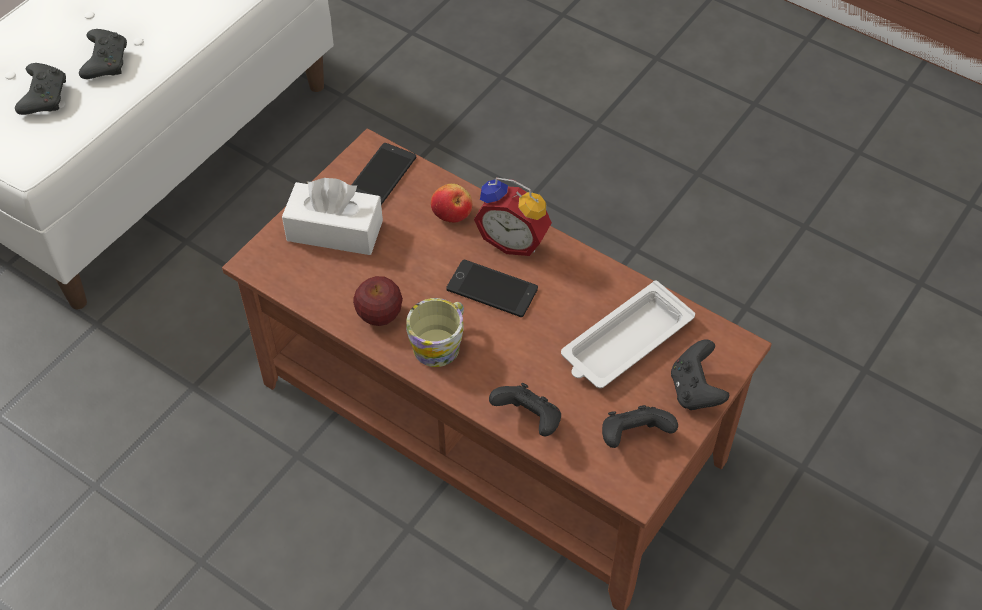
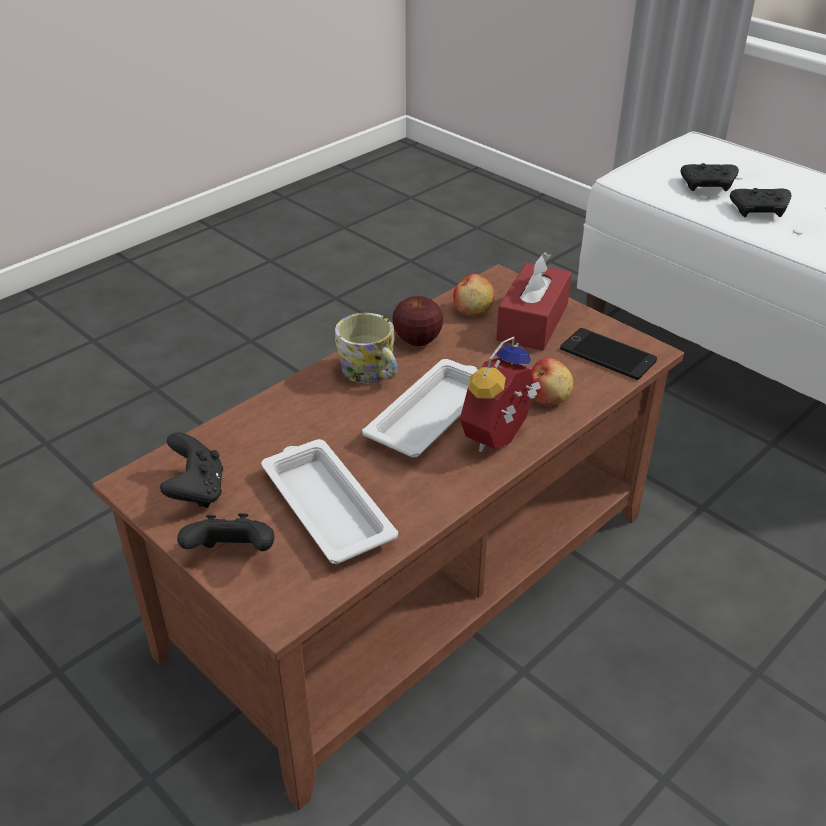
camera: 100 degrees right, 15 degrees down
(319, 278) = (473, 310): none -> apple
(335, 231) = (532, 322): white tissue box -> red tissue box
(492, 289) = (432, 414): phone -> white tray
(528, 420) = (254, 419): black game controller -> none

